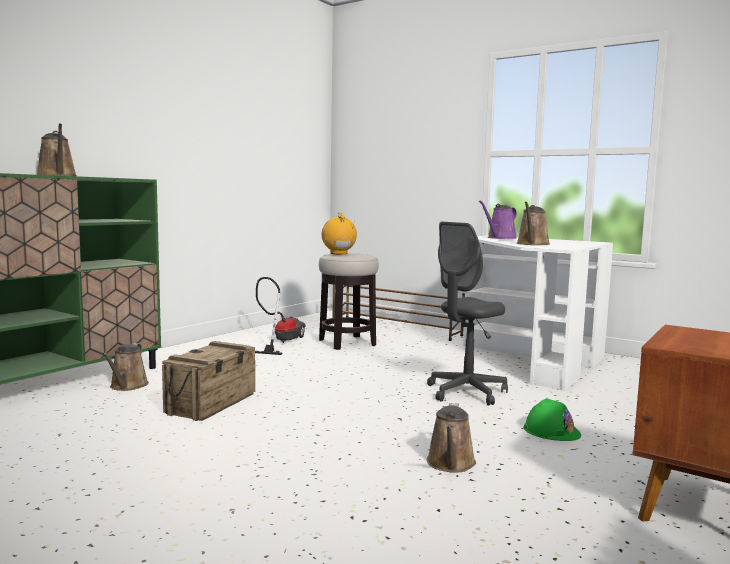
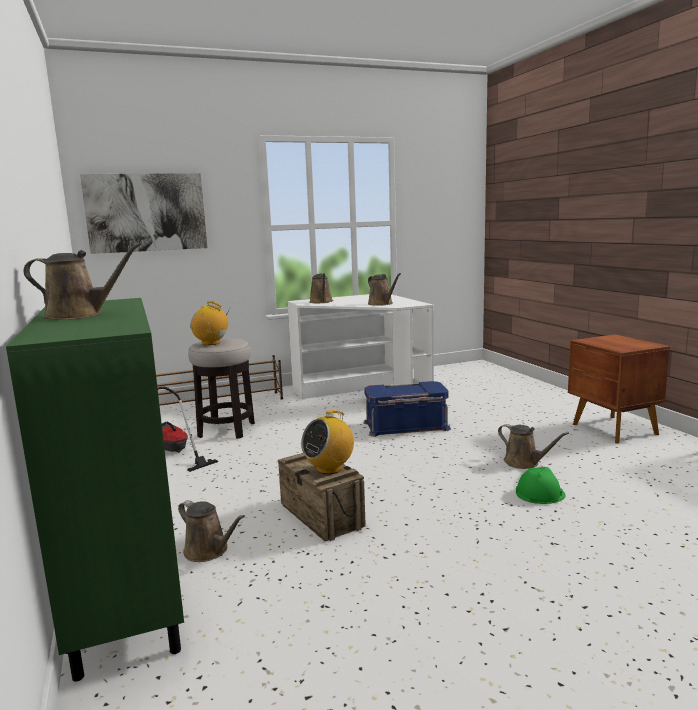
camera: 55 degrees left, 5 degrees up
(208, 355) = (329, 468): none -> radio
(382, 138) = (146, 212): none -> picture
(466, 392) = (406, 426): grey office chair -> blue storage box
(500, 238) = (321, 302): purple watering can -> brown watering can
(551, 431) = (495, 426): green hard hat -> green hard hat (540, 493)

